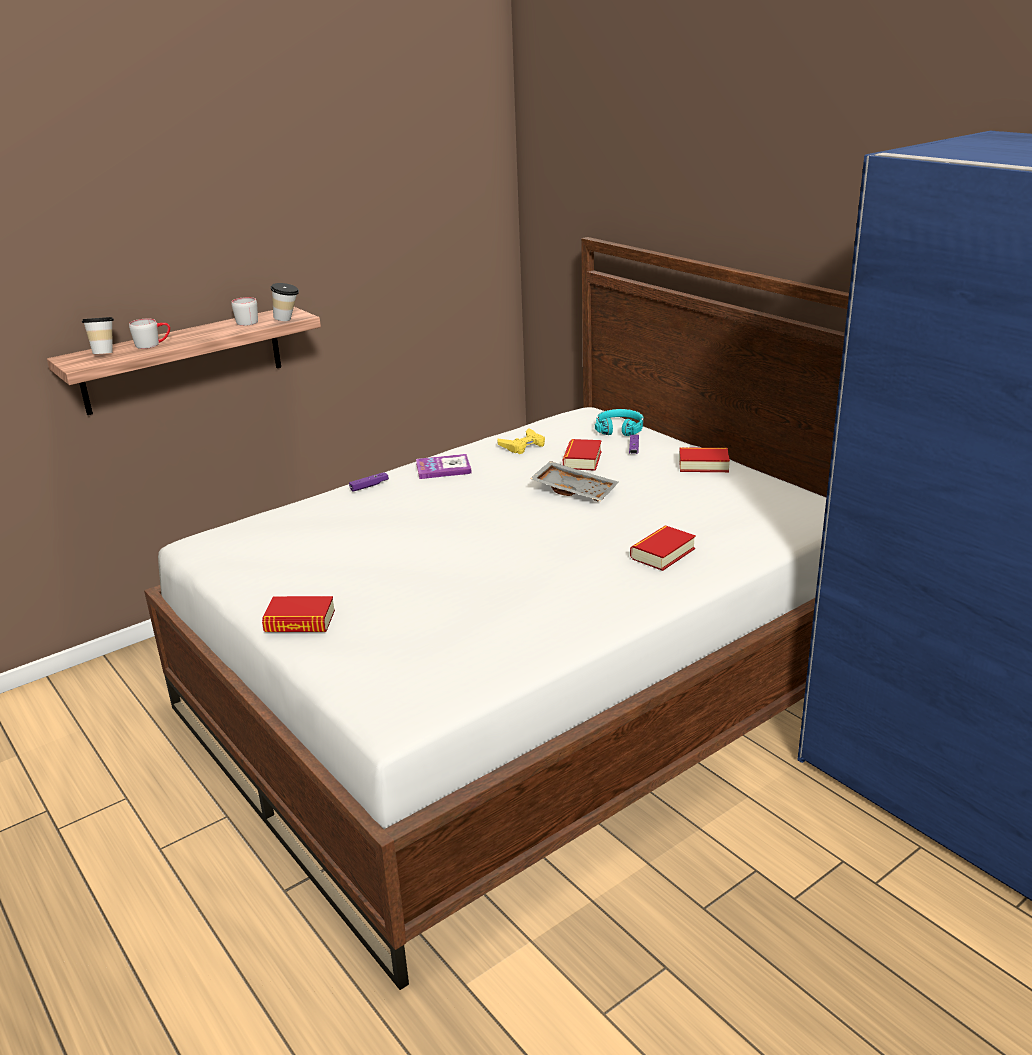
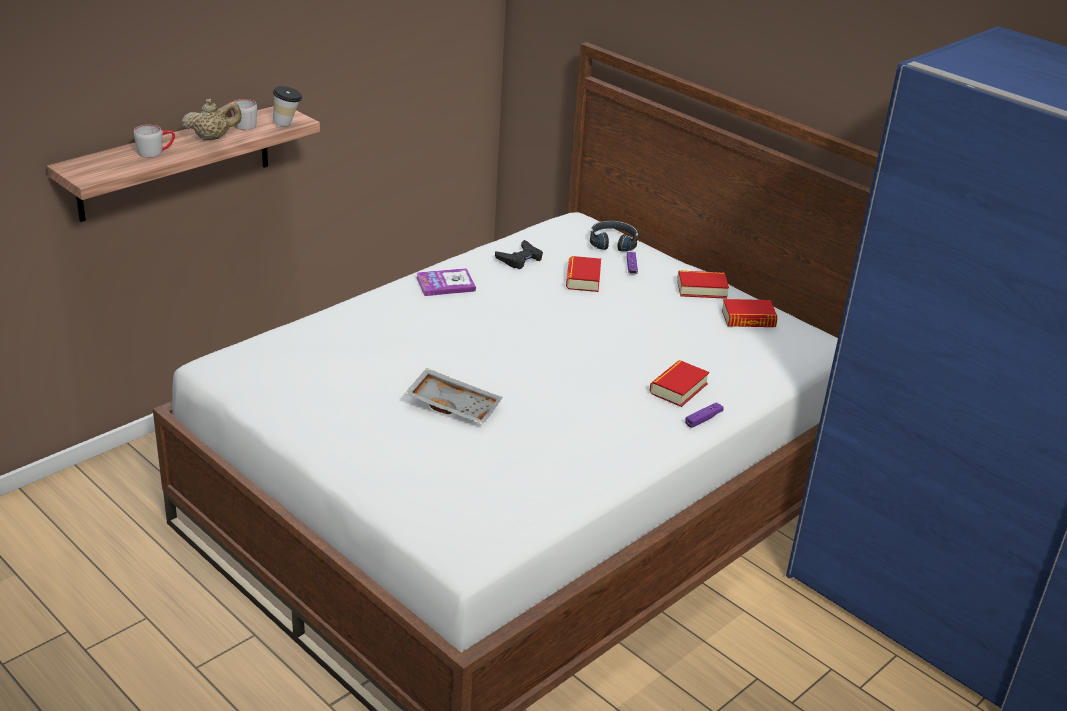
camera: 10 degrees left, 5 degrees up
(104, 353) = (108, 162): cup -> none
(212, 332) = (213, 138): none -> beige teapot
(300, 621) = (351, 455): book -> book (748, 319)
(369, 486) = (375, 302): purple game controller -> purple game controller (703, 419)
(523, 446) = (520, 259): yellow game controller -> black game controller
(575, 490) = (583, 315): grey tray -> grey tray (454, 405)
(619, 429) = (613, 242): turquoise headphones -> black headphones

